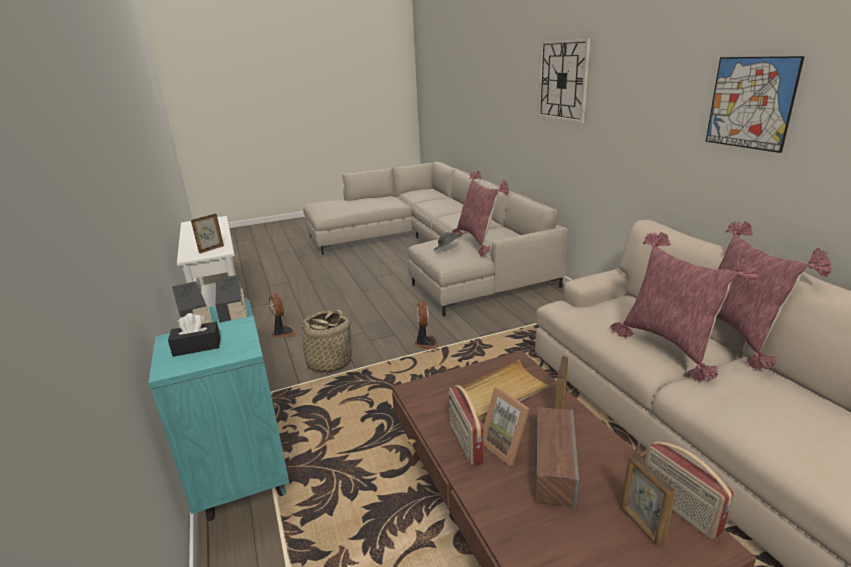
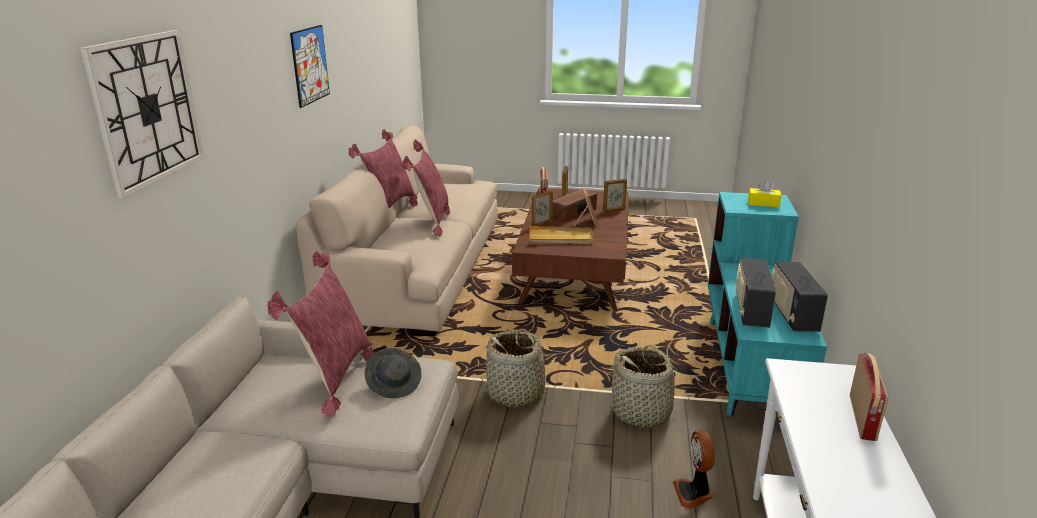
camera: 150 degrees left, 0 degrees up
(197, 346) = (763, 203): black tissue box -> yellow tissue box
(211, 249) = (810, 381): picture frame -> picture frame (614, 210)
(425, 343) = (516, 394): fan -> basket
(464, 442) = (605, 228): radio -> radio (863, 418)

